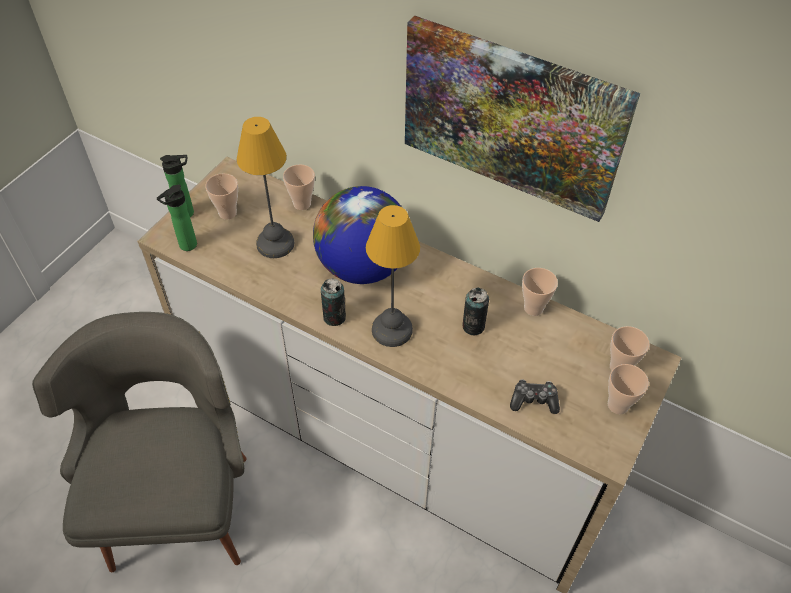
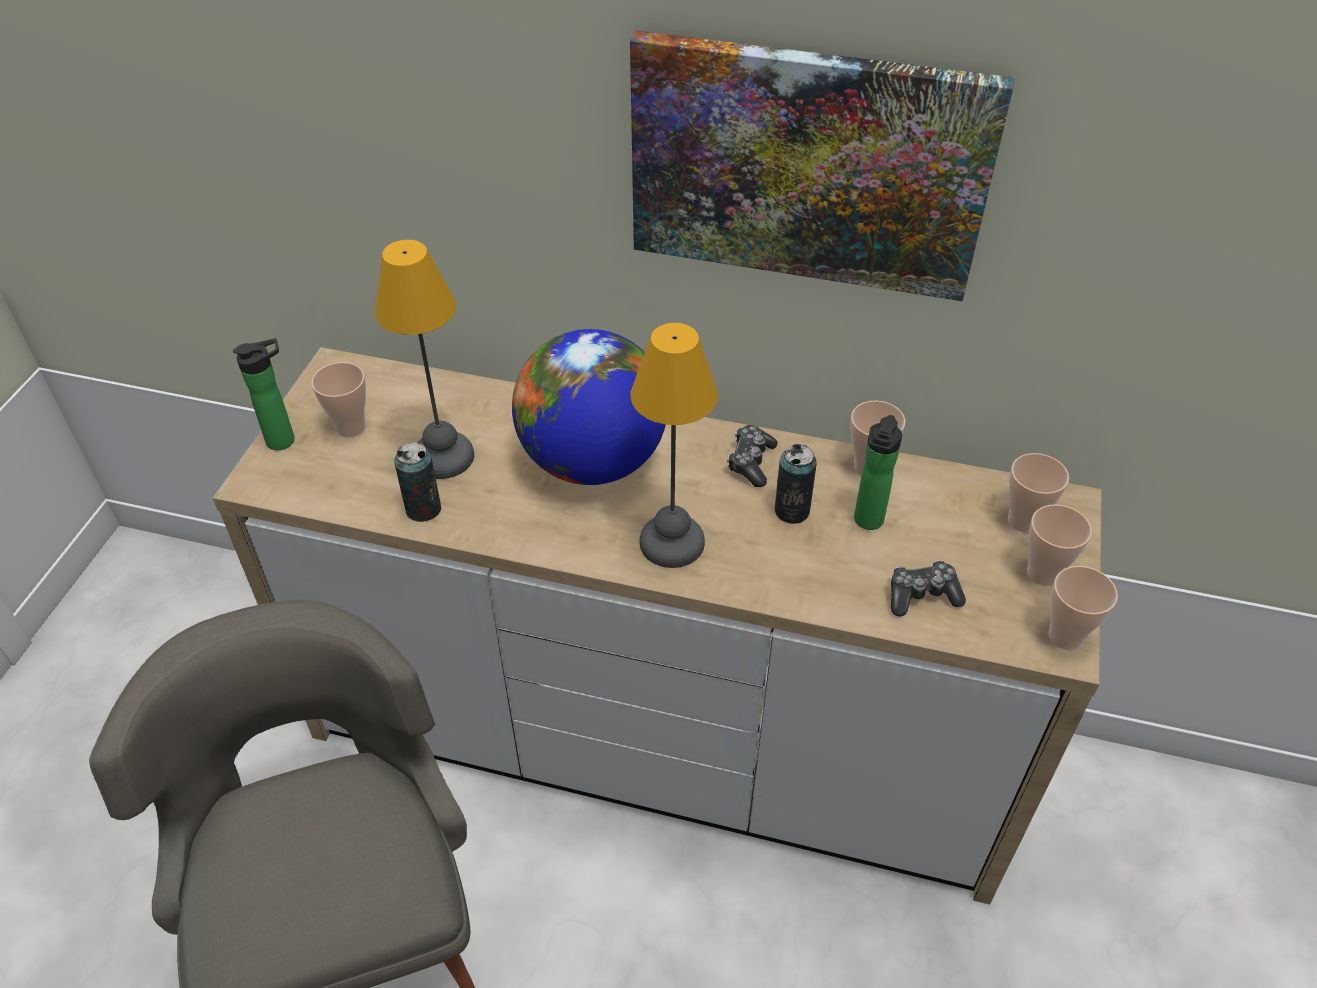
camera: 15 degrees left, 5 degrees down
(186, 246) = (298, 489): bottle -> bottle (867, 523)
(302, 204) = (465, 392): cup -> cup (1065, 636)
(334, 317) = (576, 543): can -> can (423, 509)
(459, 288) = (751, 462): none -> game controller

